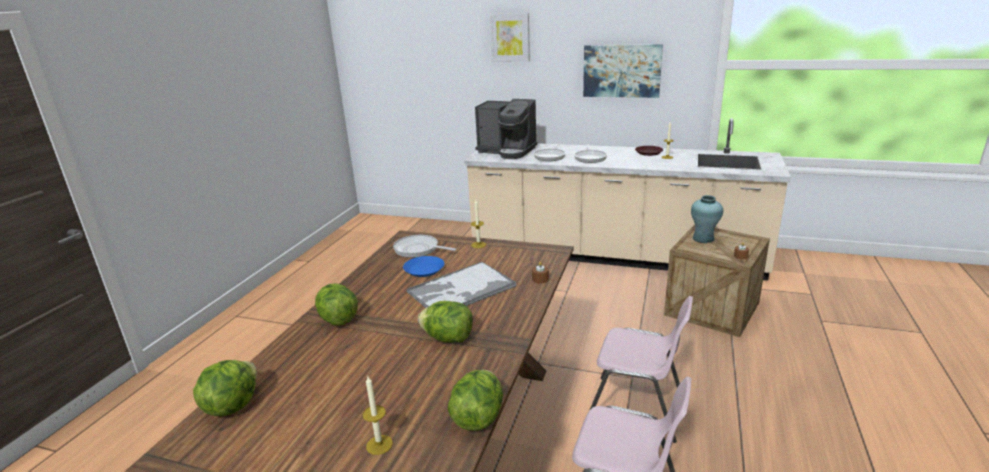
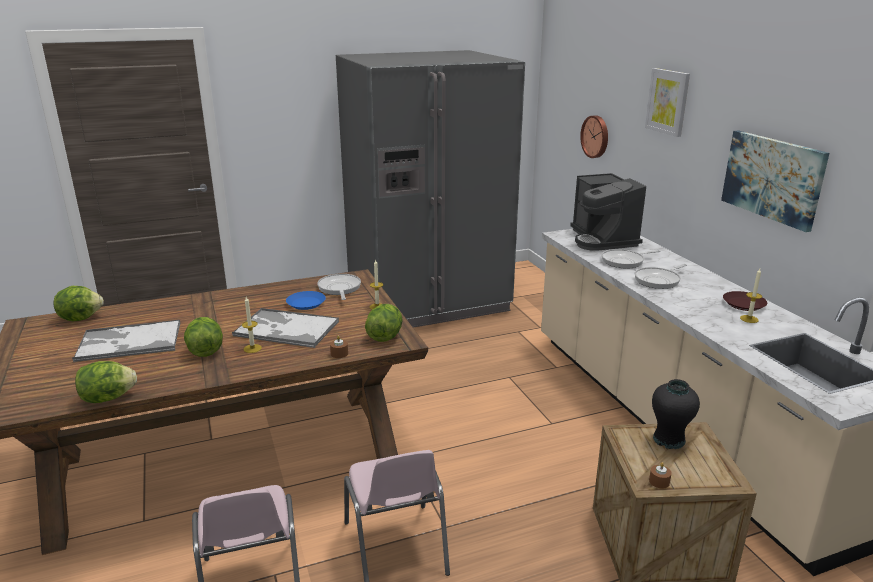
camera: 50 degrees right, 0 degrees up
(338, 319) = (202, 305): lettuce -> lettuce (385, 336)
(340, 270) = (427, 300): none -> grey fridge
(358, 381) = (128, 342): none -> tray
(379, 444) = (61, 376): candle -> candle (252, 348)
(430, 81) = (596, 136): none -> wall clock
(703, 238) = (669, 440): turquoise vase -> black vase

